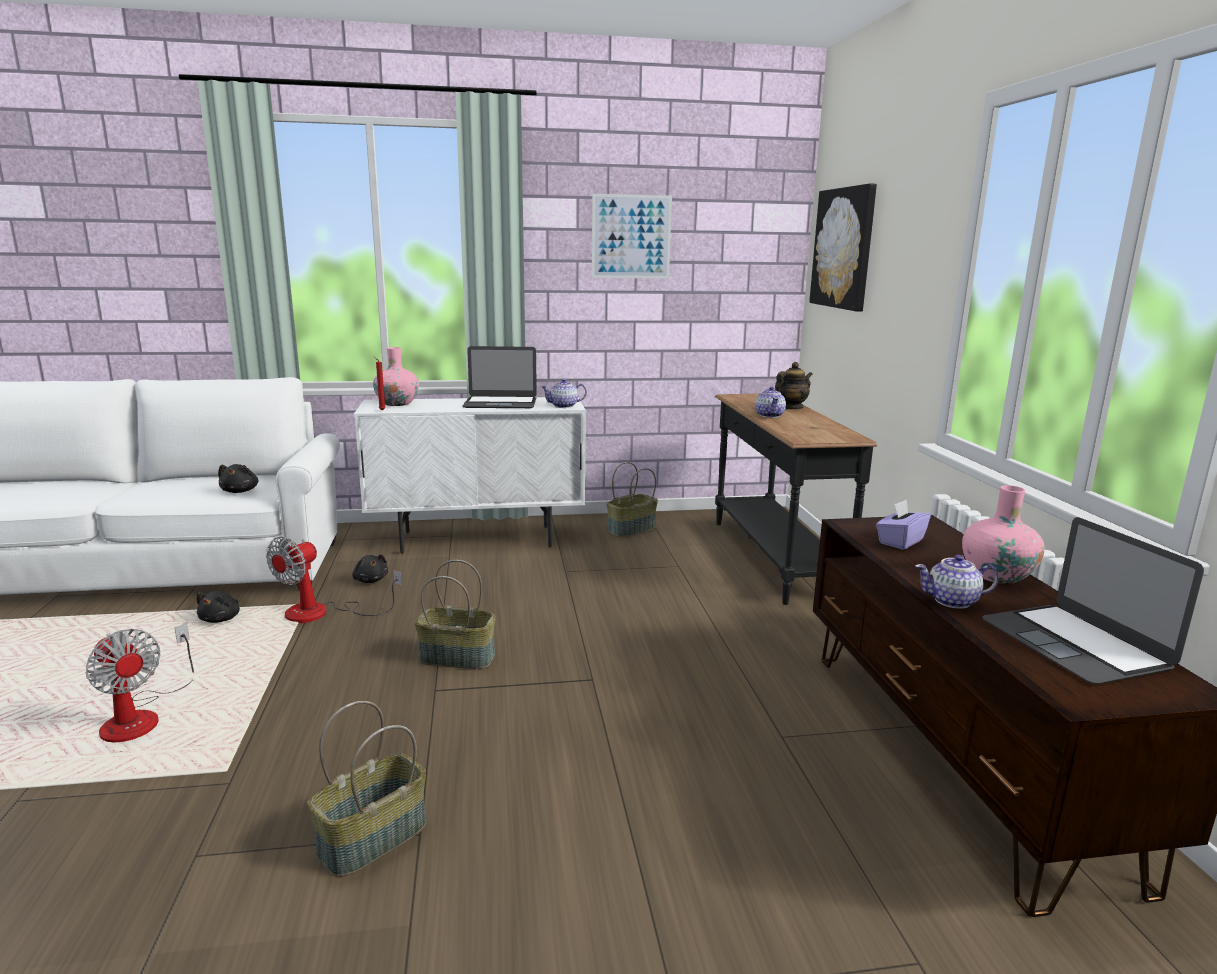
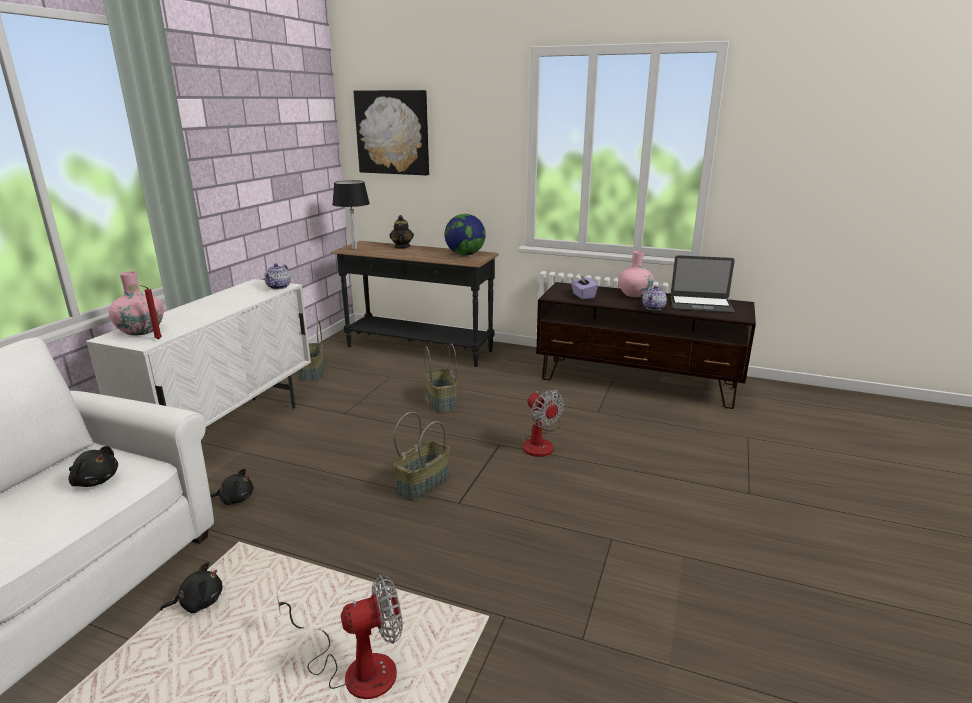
camera: 60 degrees left, 5 degrees up
(221, 619) = (199, 602): black plush toy -> black plush toy turned 60 degrees counterclockwise
(322, 613) = (269, 536): fan -> fan (541, 442)
(373, 840) = (607, 557): basket -> basket (442, 402)
(500, 403) = (225, 300): laptop -> none
(631, 237) = (245, 131): picture -> none
(742, 397) = (354, 248): none -> black table lamp
(770, 415) = (411, 254): teapot -> none
(824, 432) = (465, 254): none -> globe

